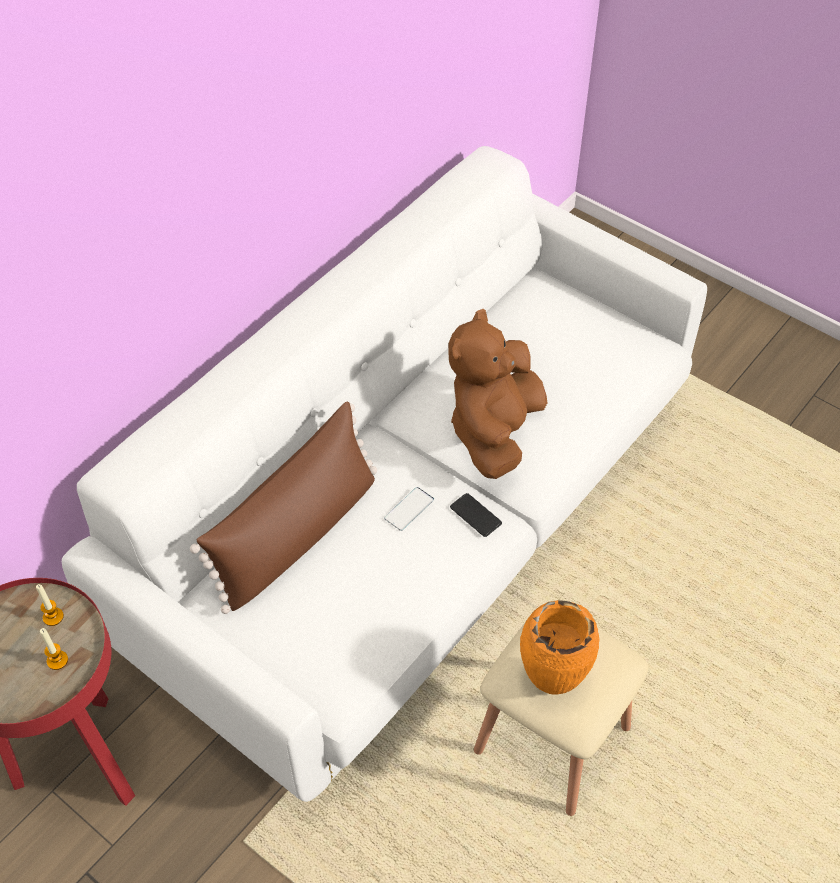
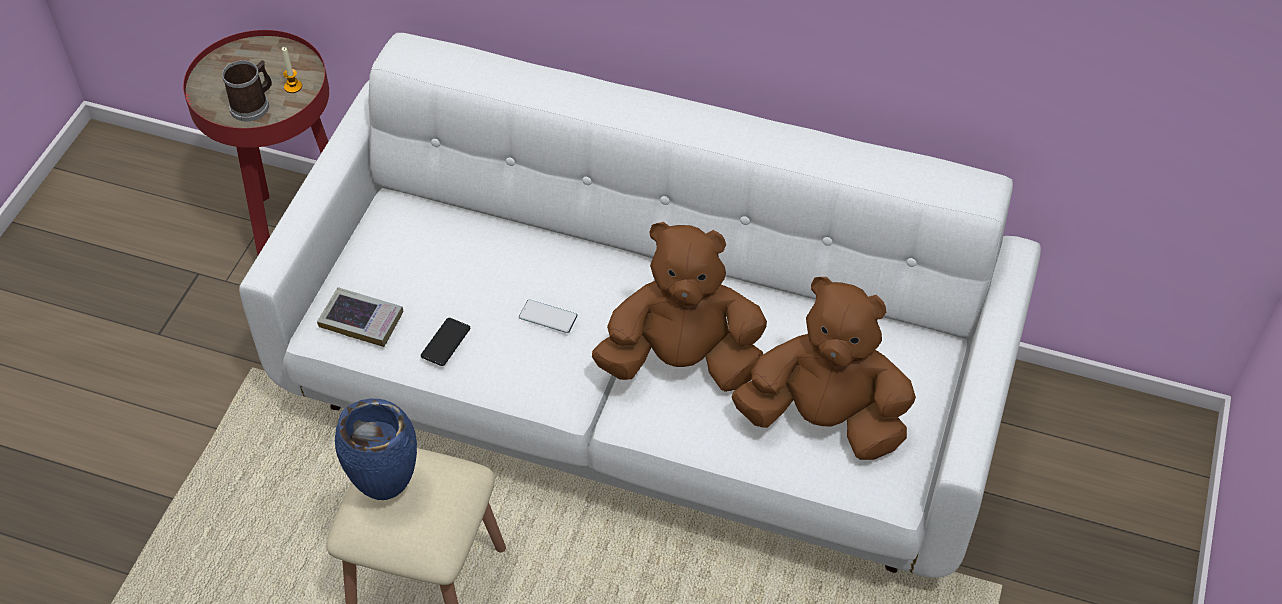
camera: 70 degrees right, 0 degrees up
(57, 660) = (253, 105): candle -> mug
(297, 534) = (486, 243): brown pillow -> none
(345, 659) = (361, 320): none -> book
(475, 515) = (566, 375): phone -> phone (445, 342)
(551, 681) = (388, 489): orange vase -> blue vase
(584, 363) = (824, 419): none -> brown plush toy

